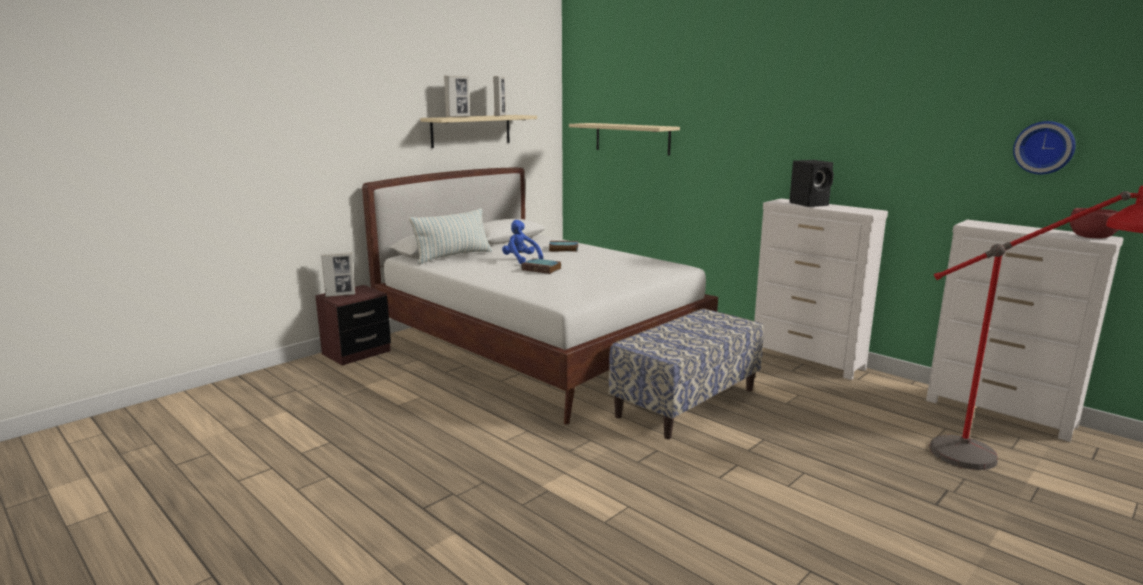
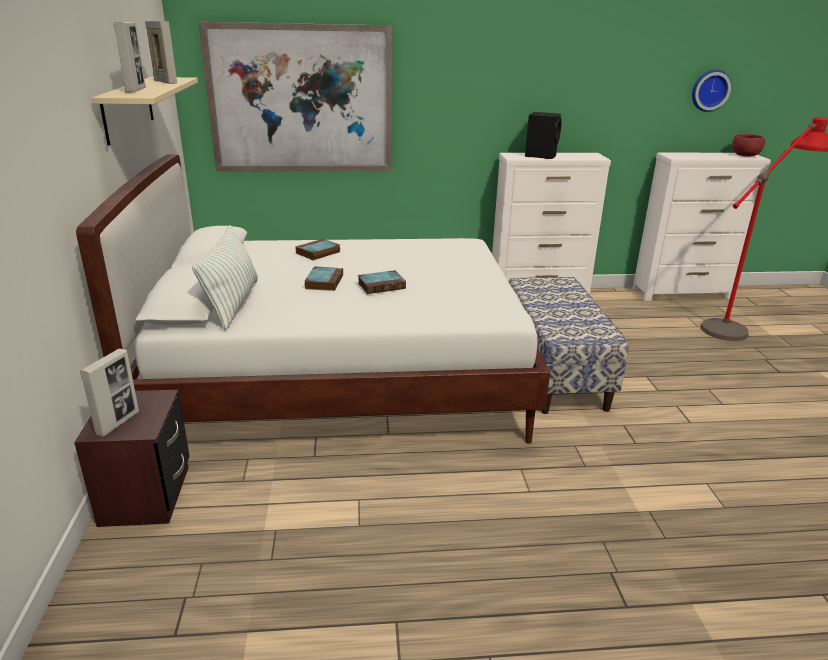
camera: 50 degrees left, 10 degrees up
(520, 260) = (324, 282): blue plush toy -> book
(632, 138) = (301, 99): beige shelf -> picture

